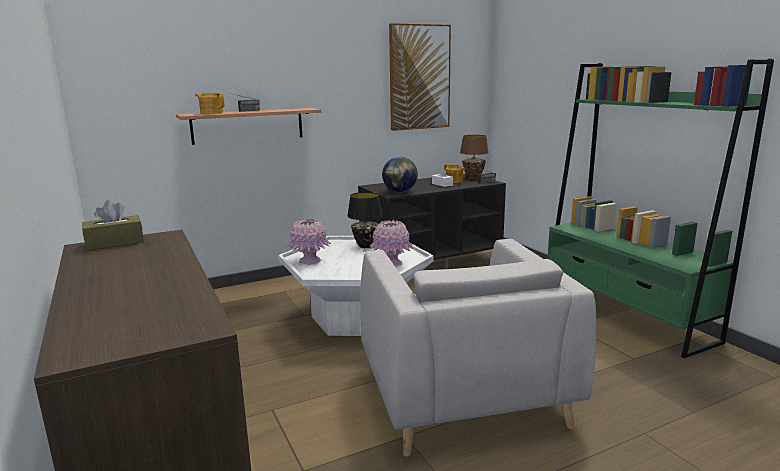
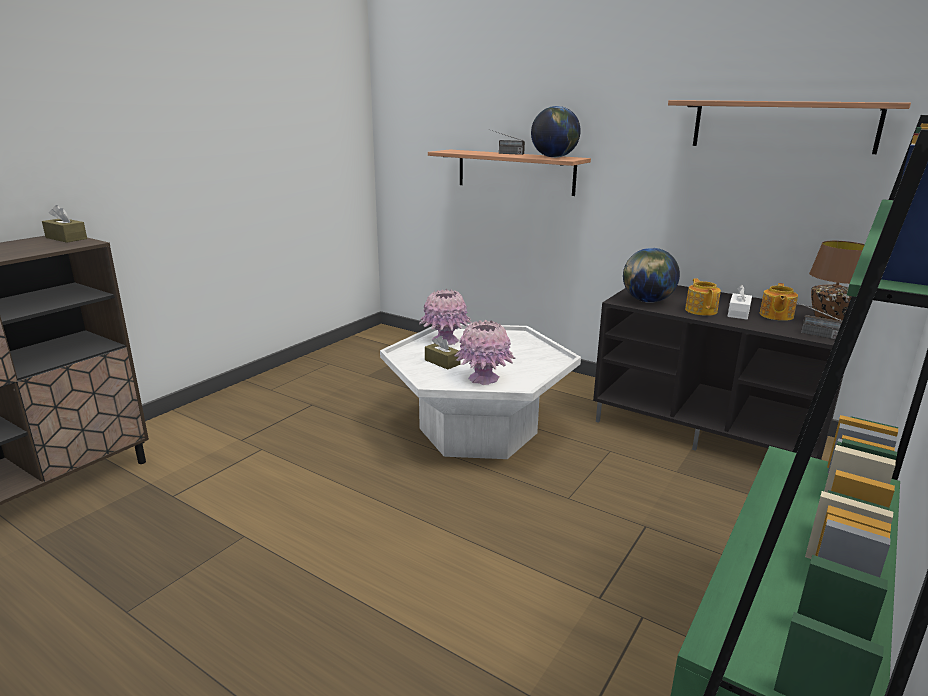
camera: 60 degrees right, 5 degrees up
(211, 113) = (466, 152): teapot -> teapot (701, 310)
(293, 109) = (554, 157): none -> globe
(348, 268) = (442, 362): none -> brown tissue box
(366, 246) = (528, 352): black table lamp -> none
(419, 77) = (782, 125): picture -> shelf
(463, 395) = (345, 555): grey armchair -> none

